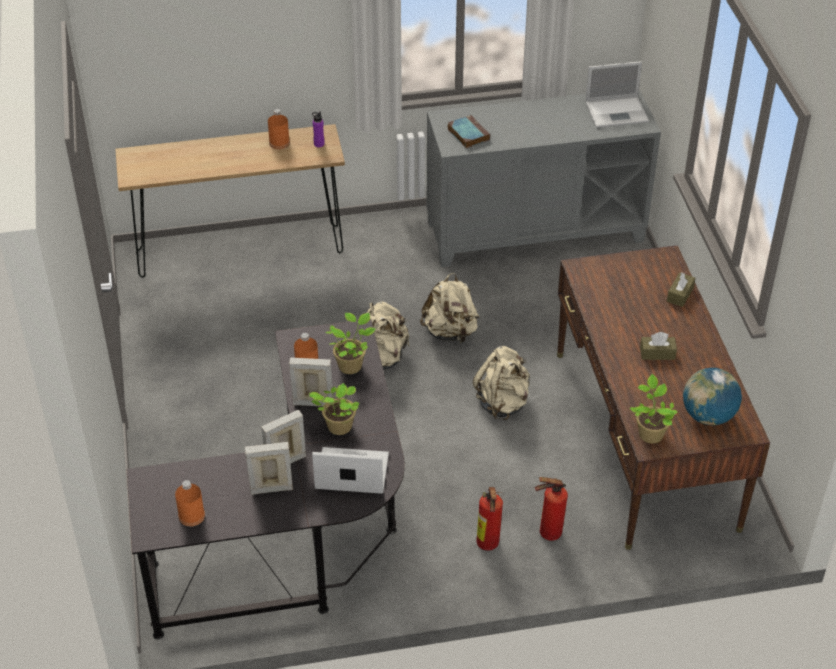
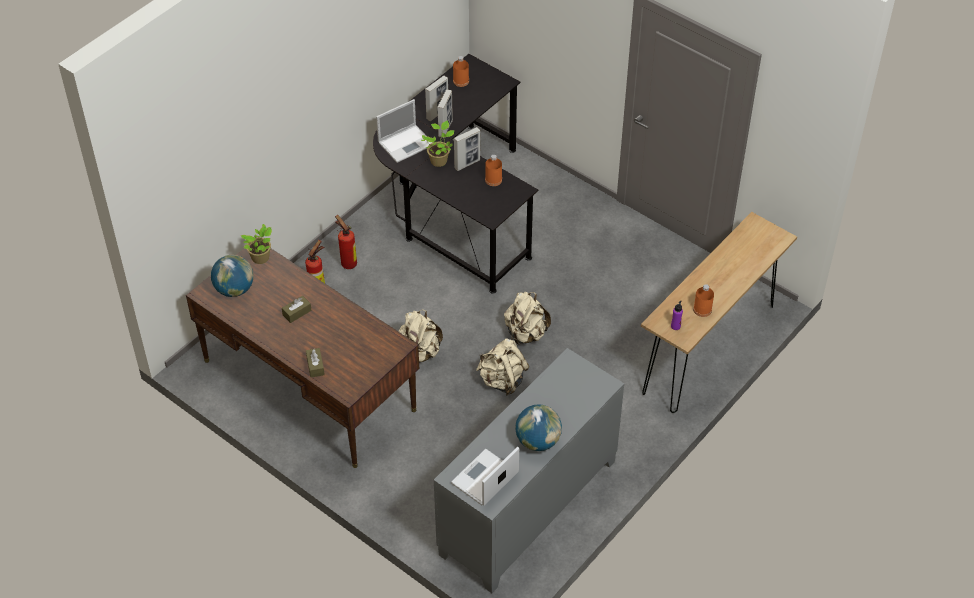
camera: 140 degrees right, 5 degrees up
(351, 365) = (471, 196): potted plant -> none
(467, 134) = (572, 380): book -> none
(545, 112) = (538, 441): none -> globe

